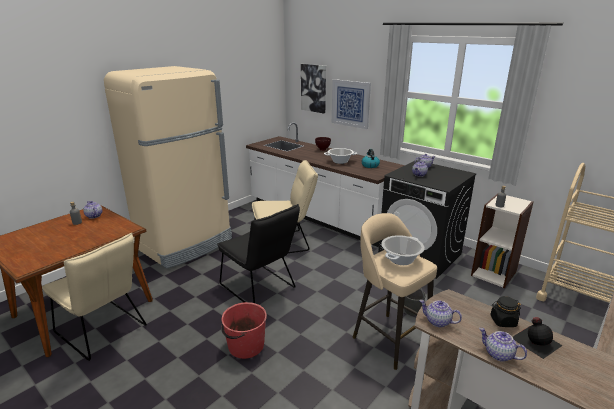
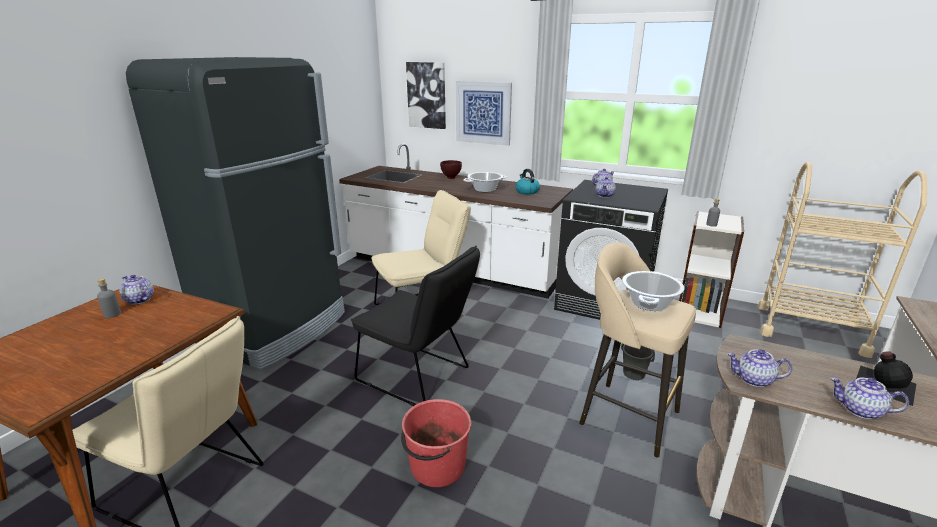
camera: 15 degrees left, 0 degrees up
(186, 244) = (277, 329): beige fridge -> black fridge
(503, 321) = (827, 365): black jar -> none

